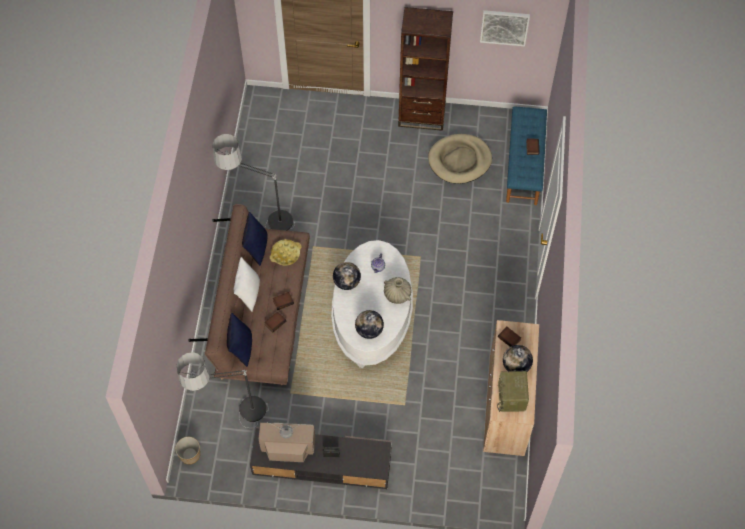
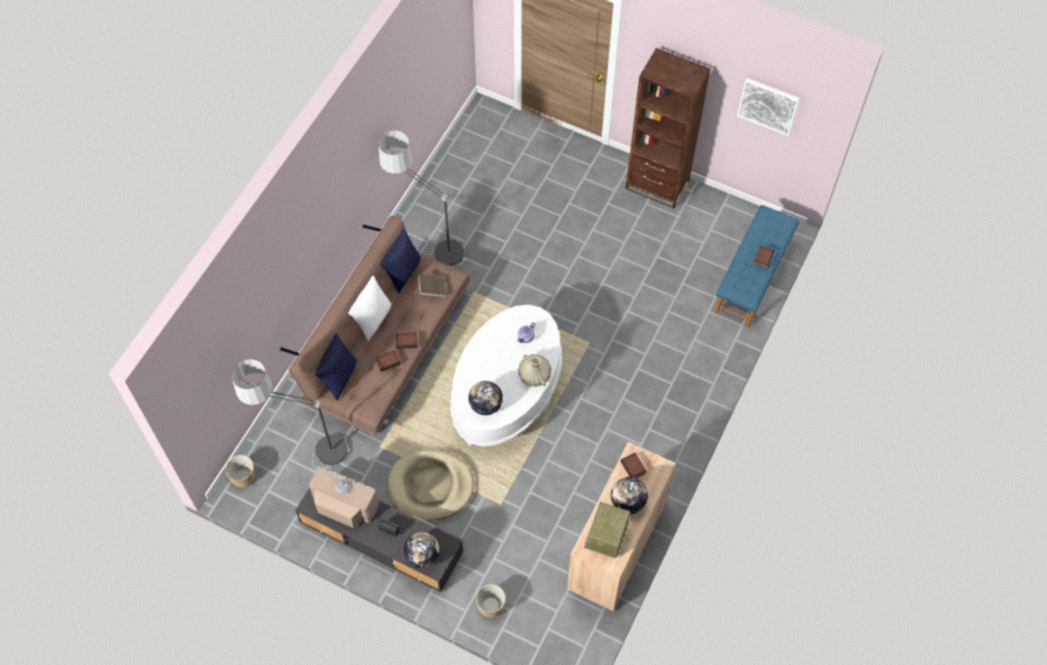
camera: 20 degrees right, 0 degrees up
(285, 254) = (432, 289): yellow tray -> brown book
(346, 282) = (483, 343): globe -> globe (422, 556)
(430, 485) = (491, 606): none -> planter
(459, 160) = (680, 248): beige dog bed -> beige dog bed (430, 486)

